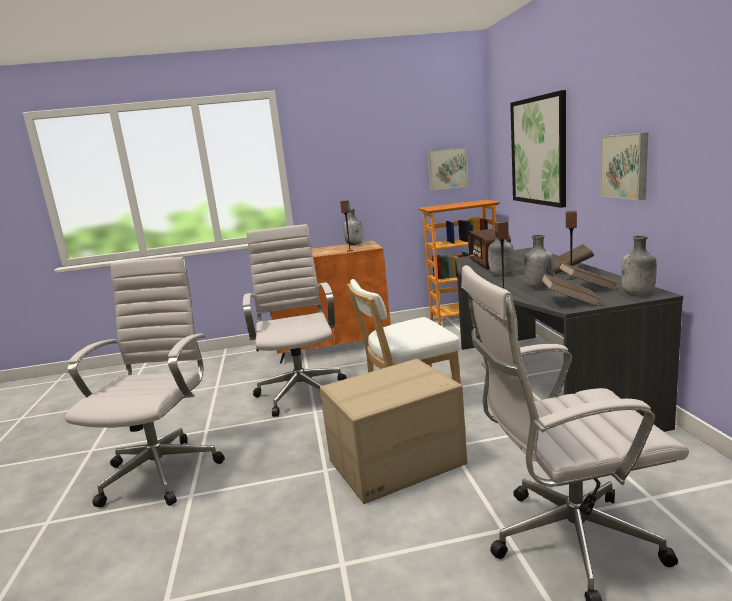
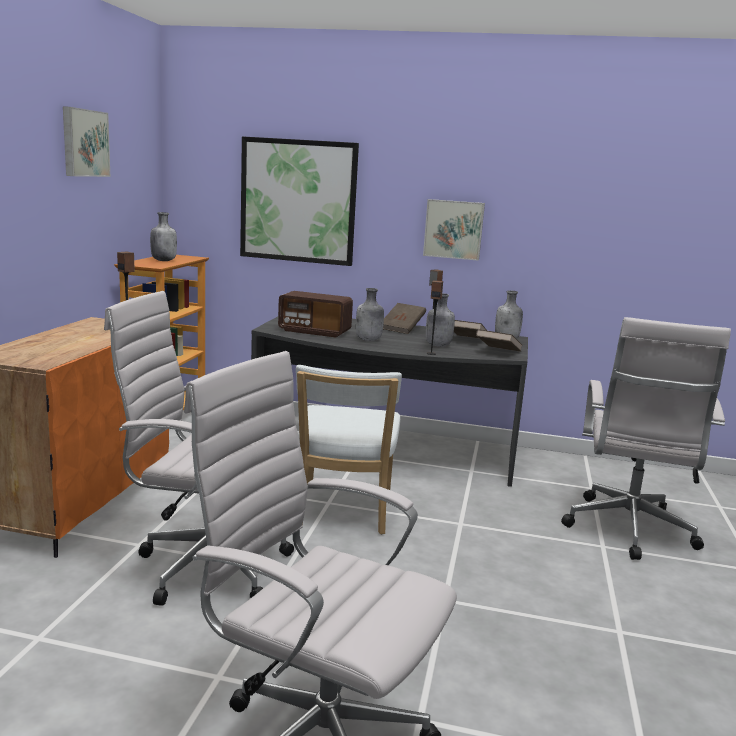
camera: 70 degrees left, 0 degrees up
(355, 244) = (88, 324): grey bottle -> grey bottle (164, 260)
(396, 463) = (468, 557): cardboard box -> none
(447, 168) = (133, 208): picture -> picture (84, 143)

